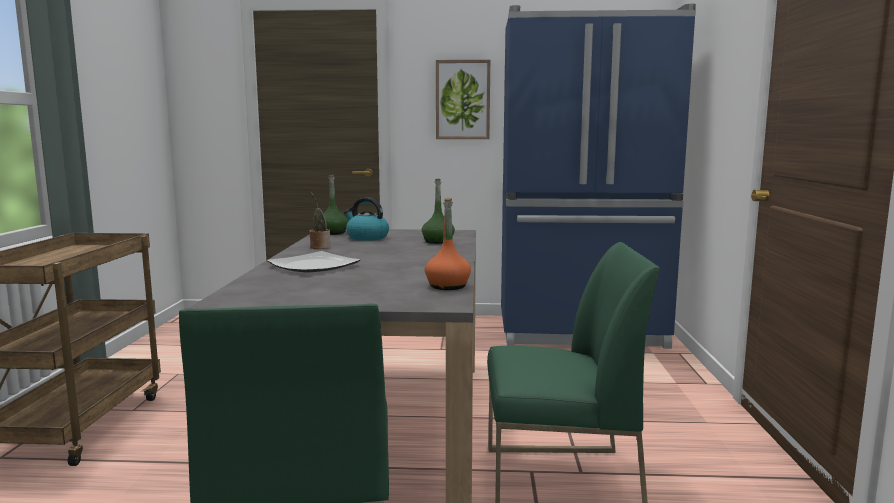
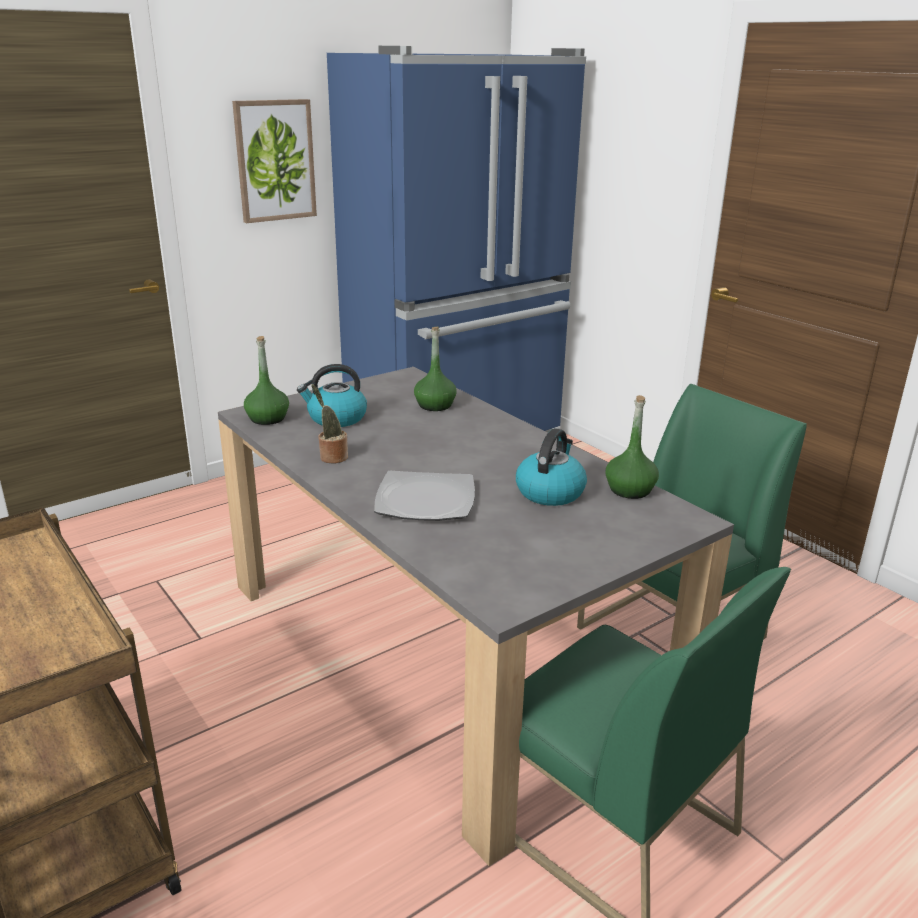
camera: 40 degrees left, 15 degrees up
(393, 277) = (550, 491): none -> kettle
(448, 286) = (630, 490): orange bottle -> green bottle

